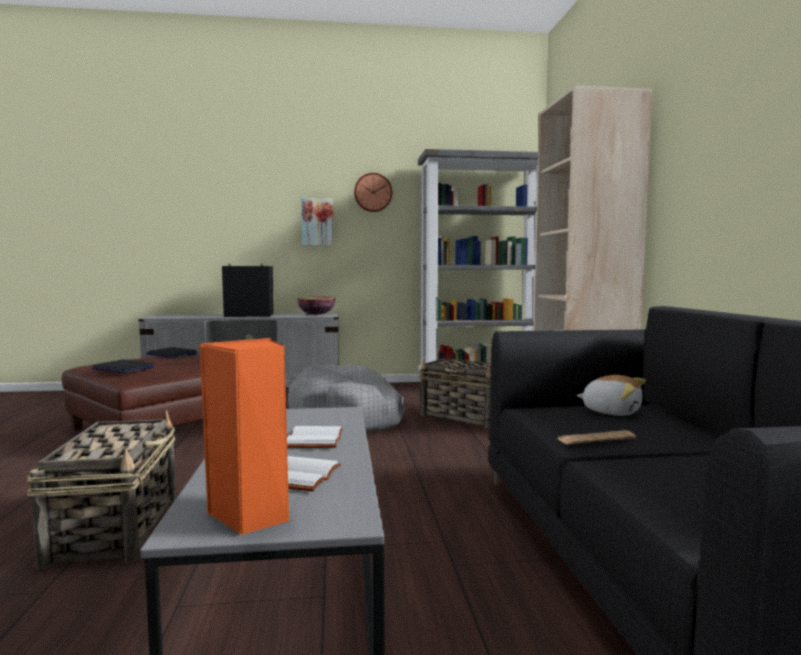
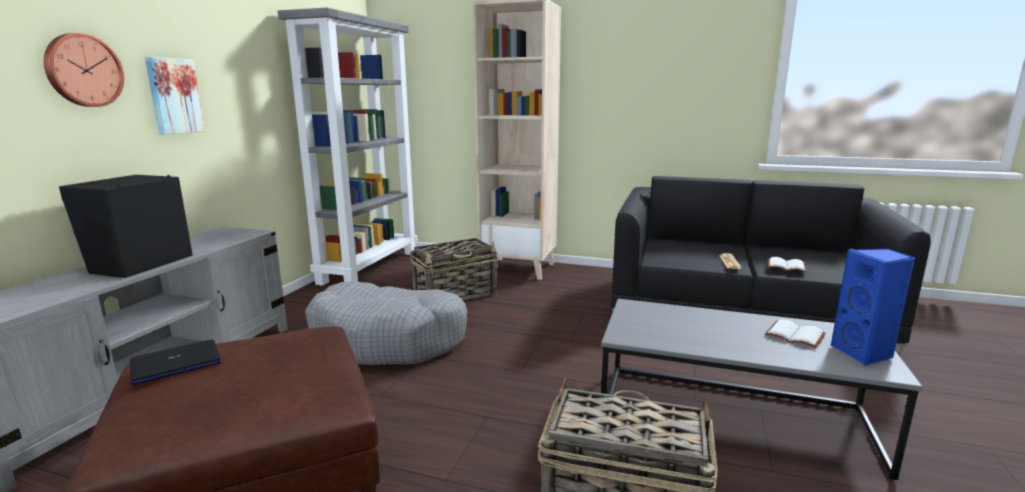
camera: 65 degrees left, 10 degrees up
(123, 368) = (263, 403): laptop -> none
(251, 515) = (864, 353): orange speaker -> blue speaker
(313, 439) = (711, 323): white book -> white book (785, 267)
(316, 314) = (225, 235): bowl -> none
(373, 192) = (235, 52): wall clock -> wall clock (83, 70)
(611, 412) = (673, 247): plush toy -> none

